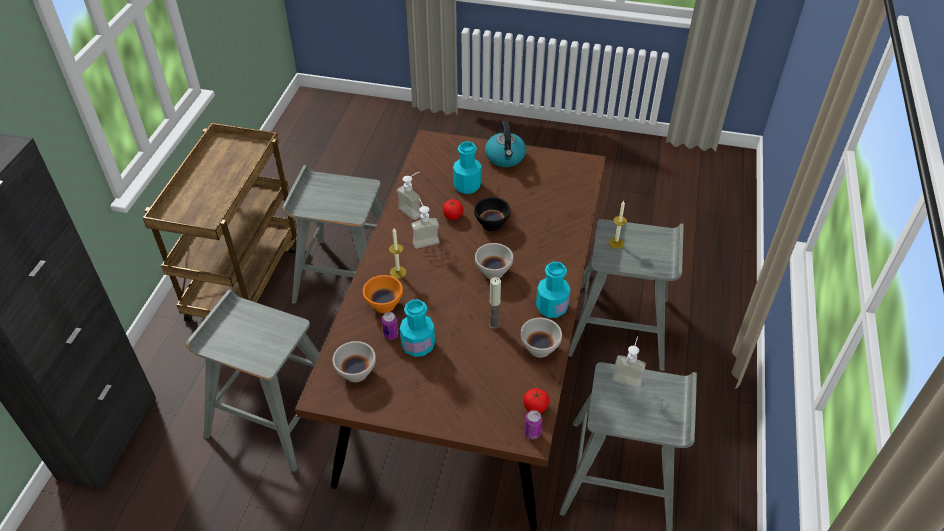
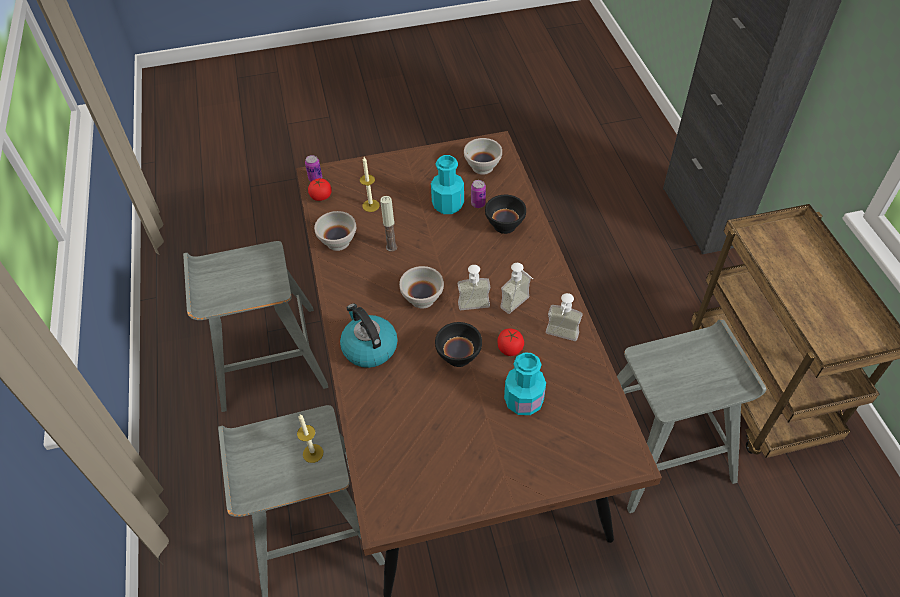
camera: 155 degrees right, 5 degrees up
(274, 412) = (597, 284): grey stool -> none
(385, 305) = (504, 225): orange bowl -> black bowl
(398, 272) = (517, 260): candle -> candle (371, 205)
(505, 157) = (505, 475): kettle -> kettle (369, 347)
(551, 307) = (343, 284): turquoise bottle -> none
(628, 376) = (256, 296): soap dispenser -> soap dispenser (474, 309)

